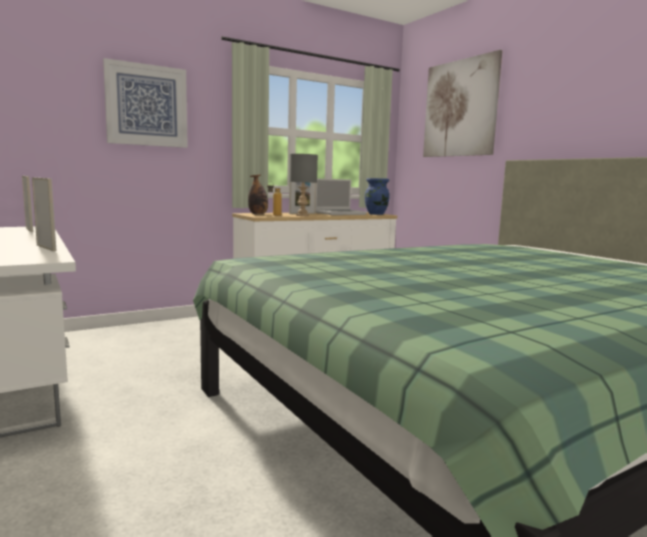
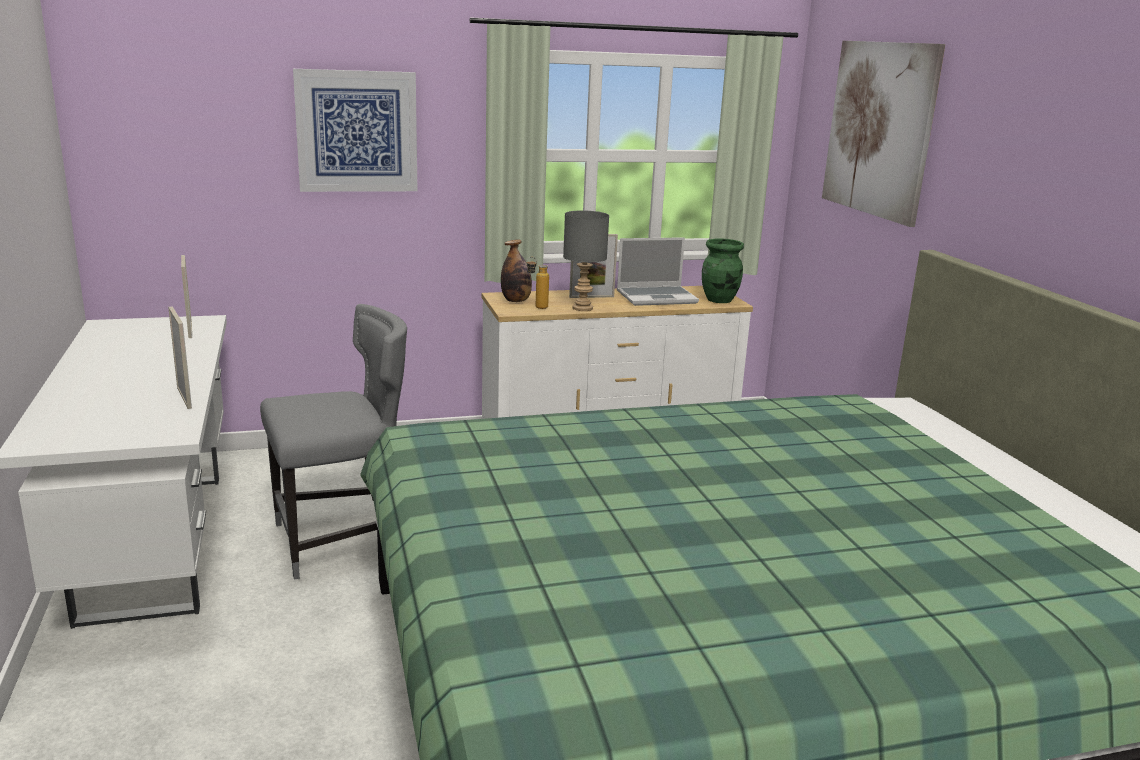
camera: 15 degrees right, 10 degrees up
(161, 371) = (341, 541): none -> grey chair
(376, 214) = (719, 300): blue vase -> green vase

